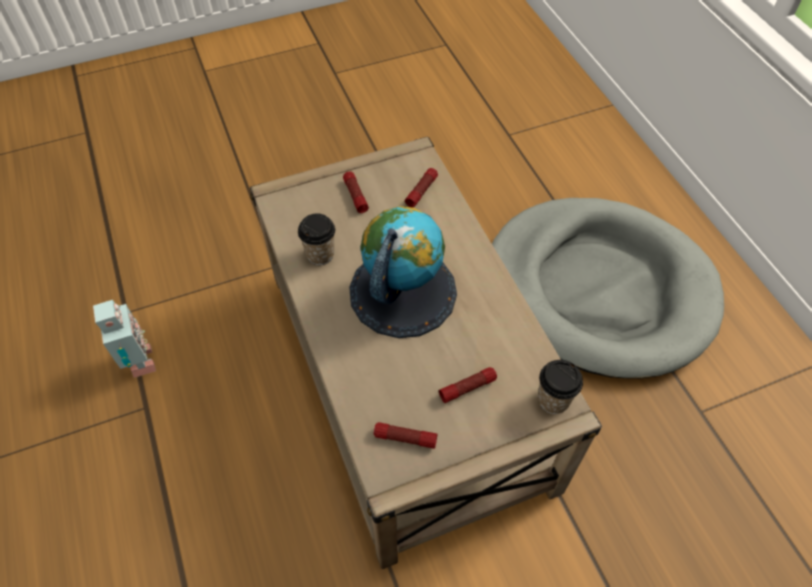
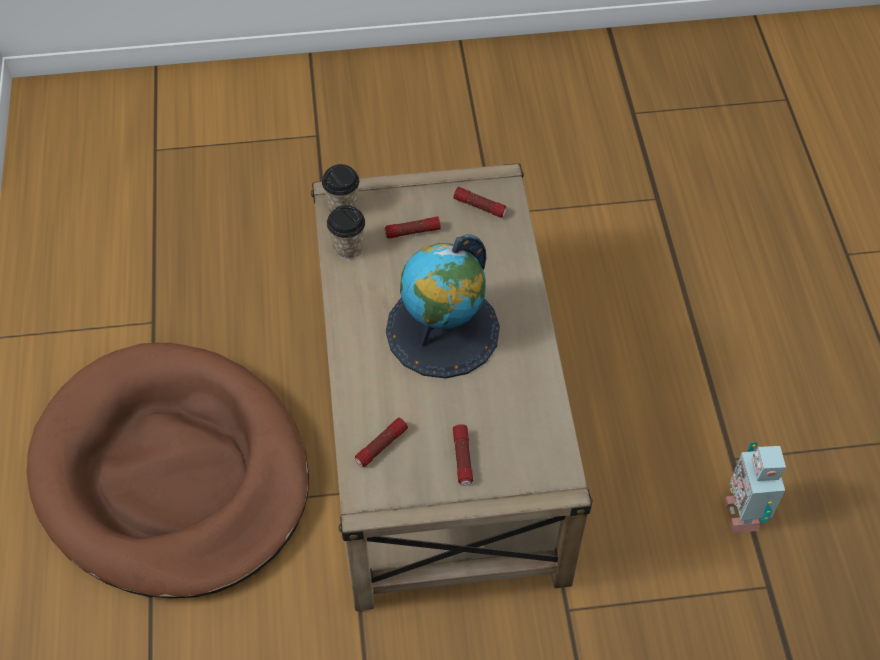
camera: 165 degrees left, 0 degrees up
(320, 254) = (520, 391): cup -> cup (348, 248)
(598, 289) = (172, 474): grey dog bed -> brown dog bed

